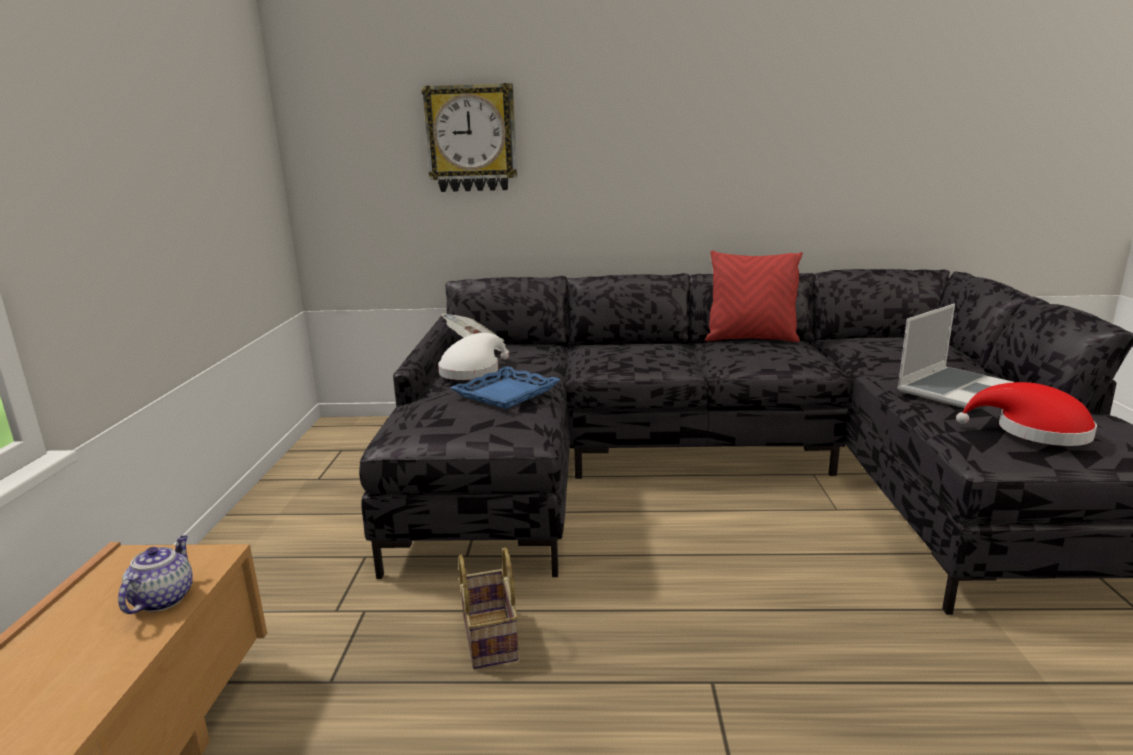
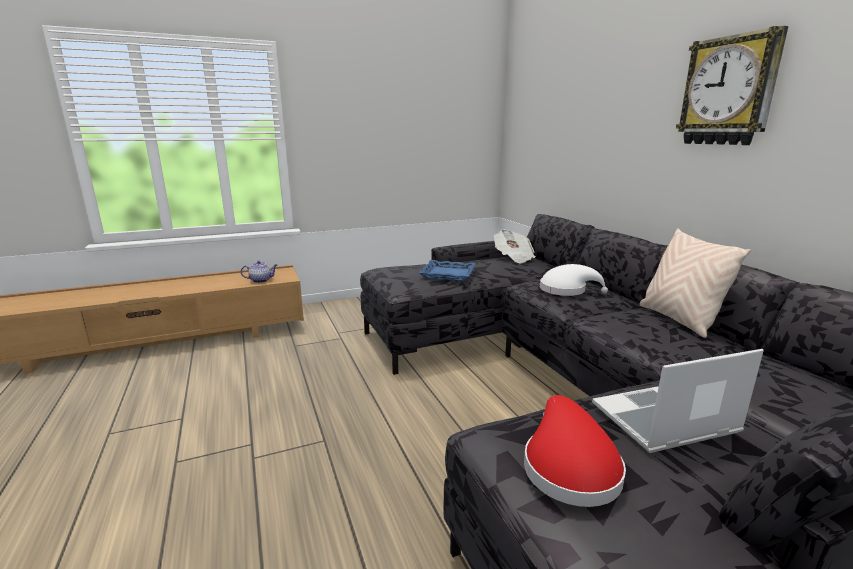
camera: 65 degrees right, 0 degrees up
(471, 139) = (575, 120): wall clock -> wall clock (728, 91)
(473, 371) = (476, 263): white hat -> white hat (566, 290)
(492, 638) = (334, 370): basket -> none
(751, 339) = (678, 320): red pillow -> beige pillow
(953, 389) = (663, 420): laptop -> laptop turned 135 degrees clockwise

